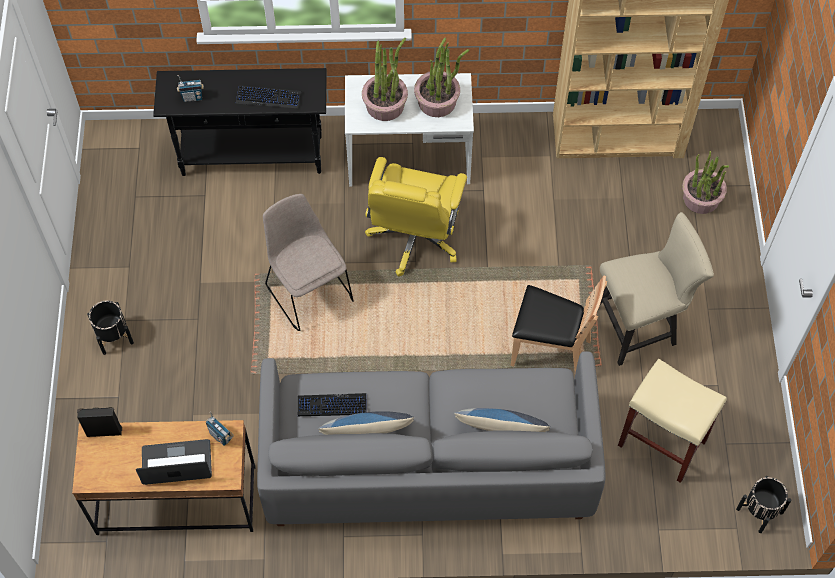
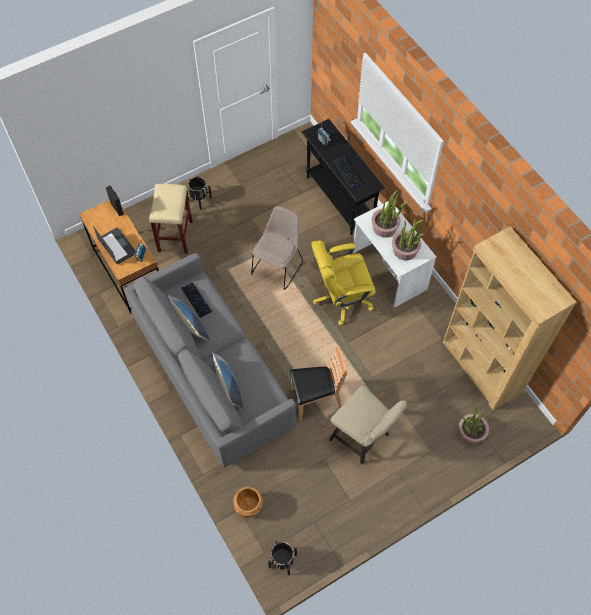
camera: 60 degrees right, 0 degrees up
(550, 351) = (315, 399): brown chair -> brown chair turned 90 degrees counterclockwise
(660, 515) = (248, 506): none -> brown planter
(663, 443) = (294, 487): beige stool -> beige stool (175, 237)

